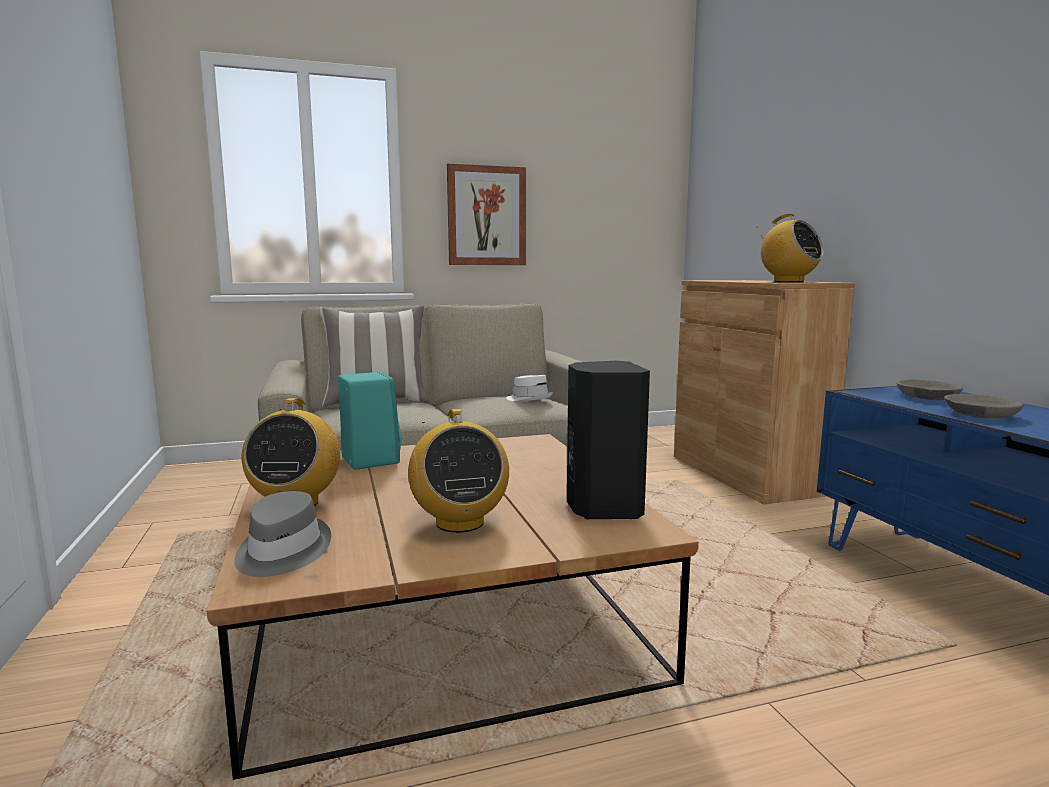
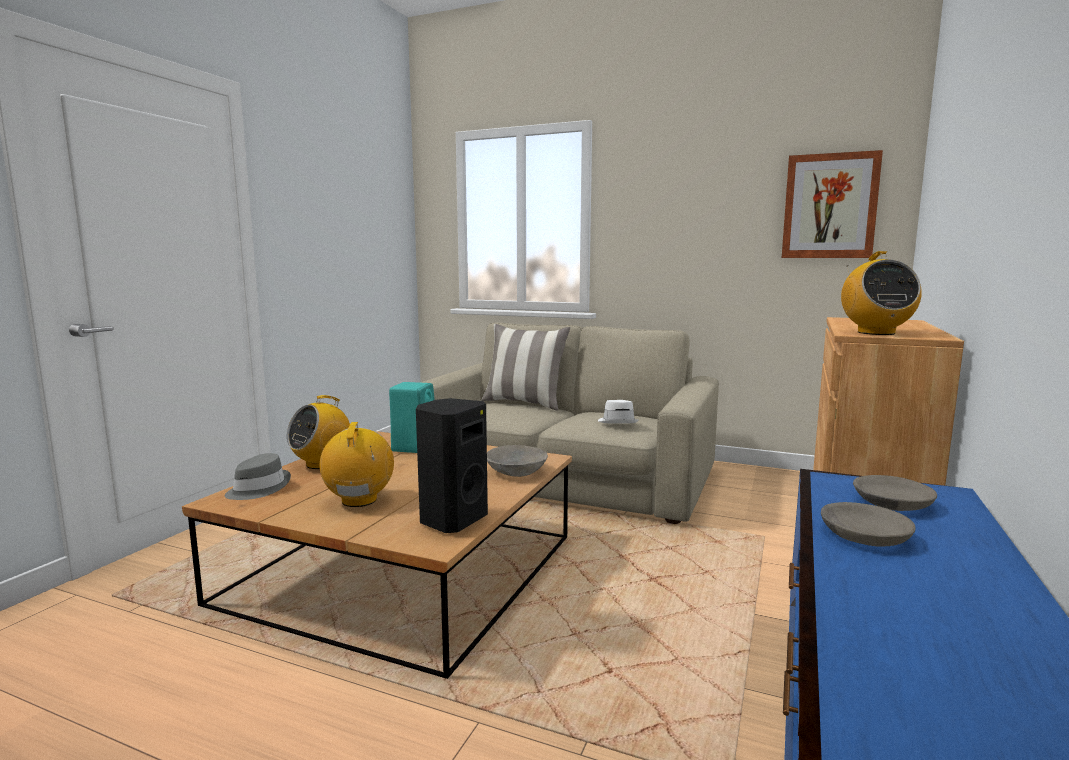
camera: 40 degrees right, 0 degrees up
(459, 522) = (359, 500): radio -> radio turned 150 degrees clockwise
(486, 216) = (666, 243): picture -> picture (829, 206)
(541, 456) = (515, 472): none -> grey bowl

